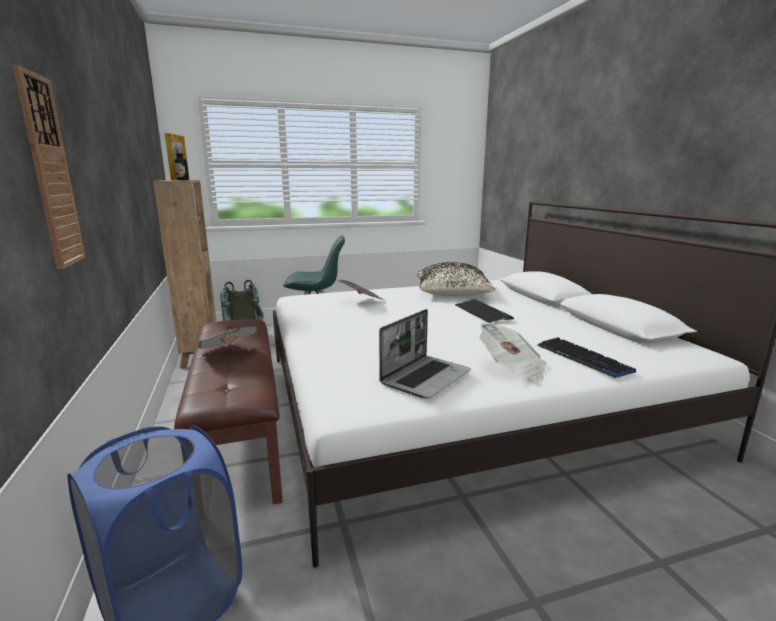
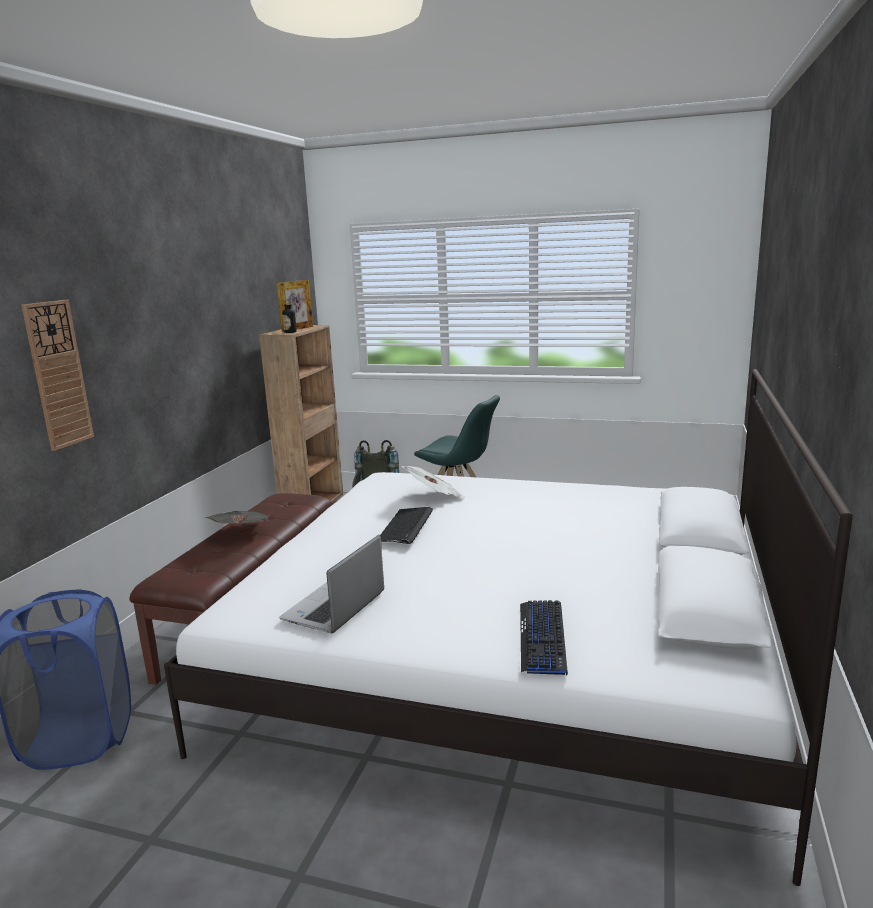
camera: 35 degrees right, 0 degrees up
(425, 377) = (334, 608): laptop -> laptop turned 135 degrees clockwise
(452, 292) = (573, 500): beige pillow -> none
(482, 312) = (549, 540): keyboard -> keyboard (406, 526)
(512, 369) = (434, 625): newspaper -> none

